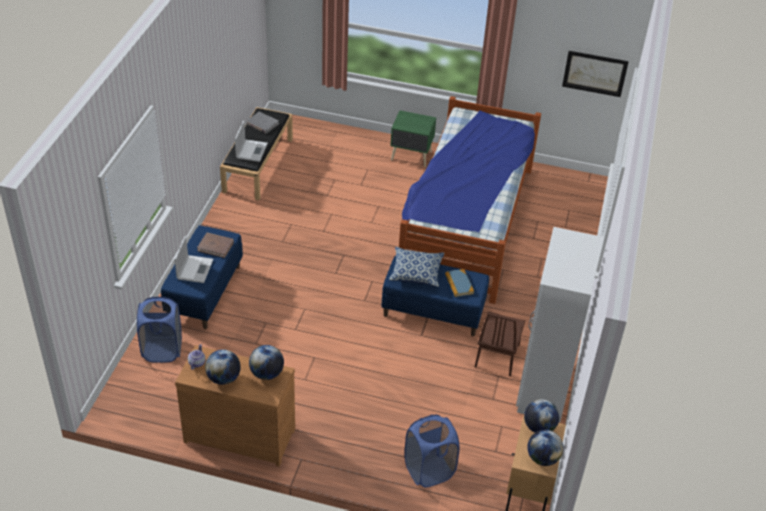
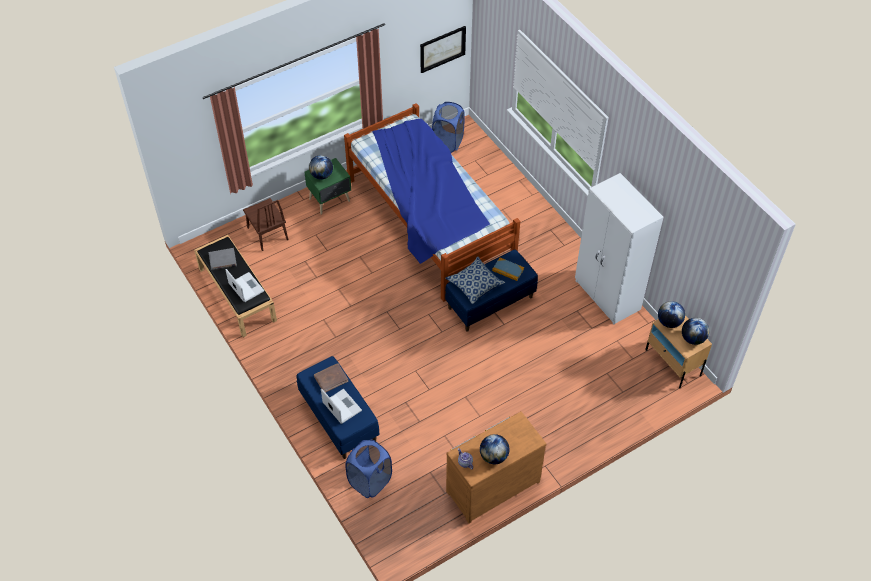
camera: 45 degrees left, 10 degrees up
(267, 373) = (512, 429): globe -> globe (321, 175)
(429, 470) = (616, 403): blue laundry basket -> blue laundry basket (448, 142)
(497, 355) = (560, 298): brown chair -> brown chair (267, 233)

